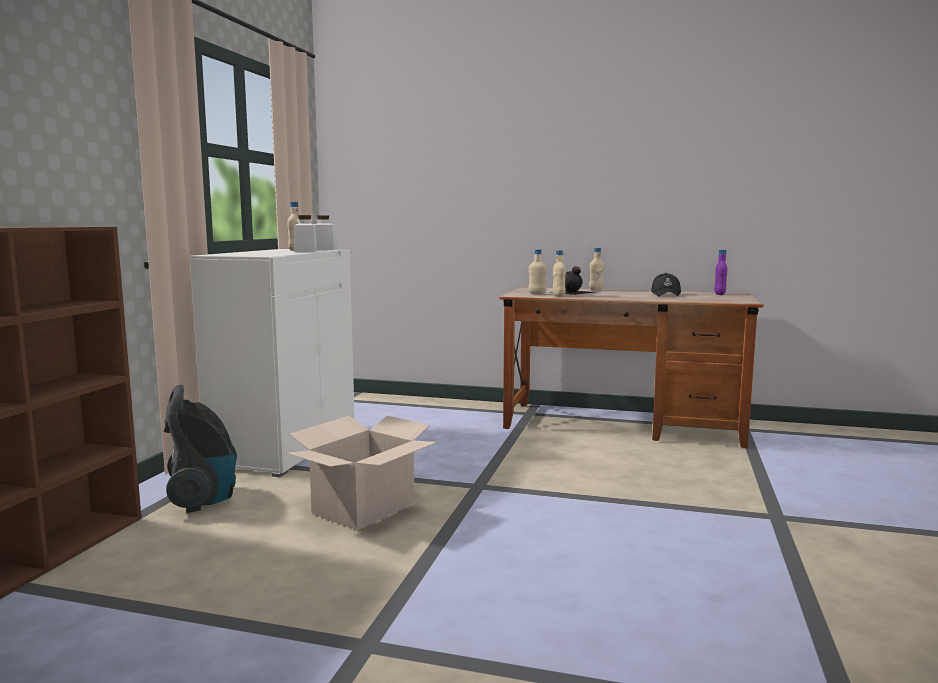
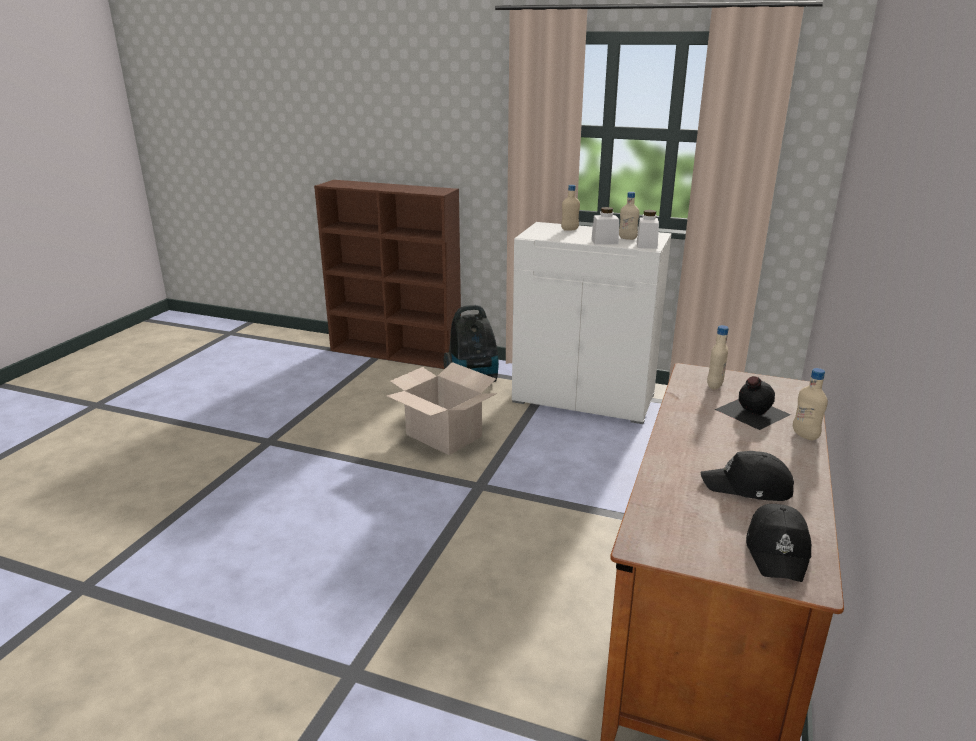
camera: 95 degrees right, 15 degrees up
(558, 295) = (694, 397): beige bottle -> beige bottle (569, 229)
(719, 294) = (778, 551): purple bottle -> black cap

